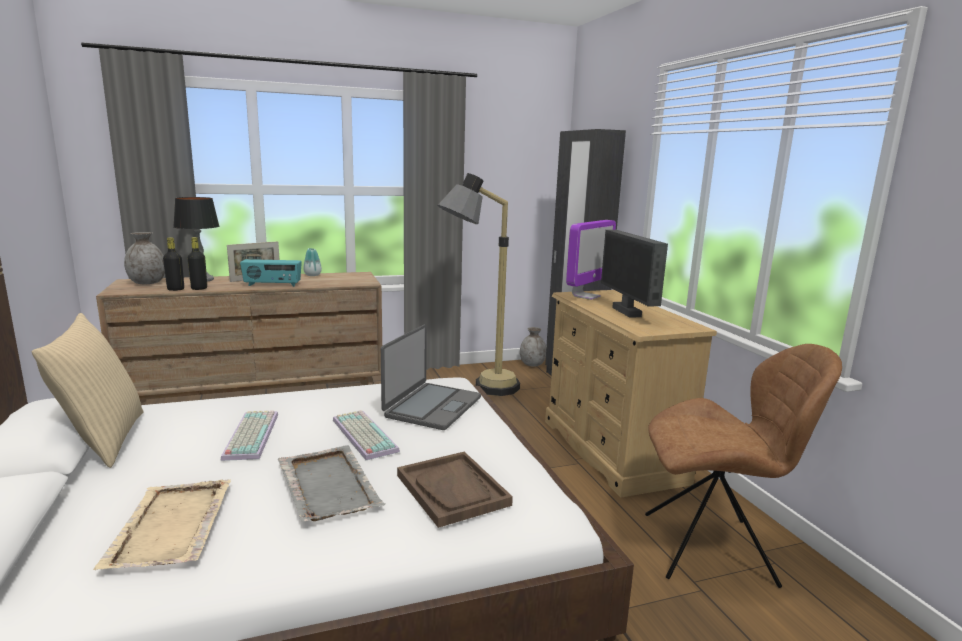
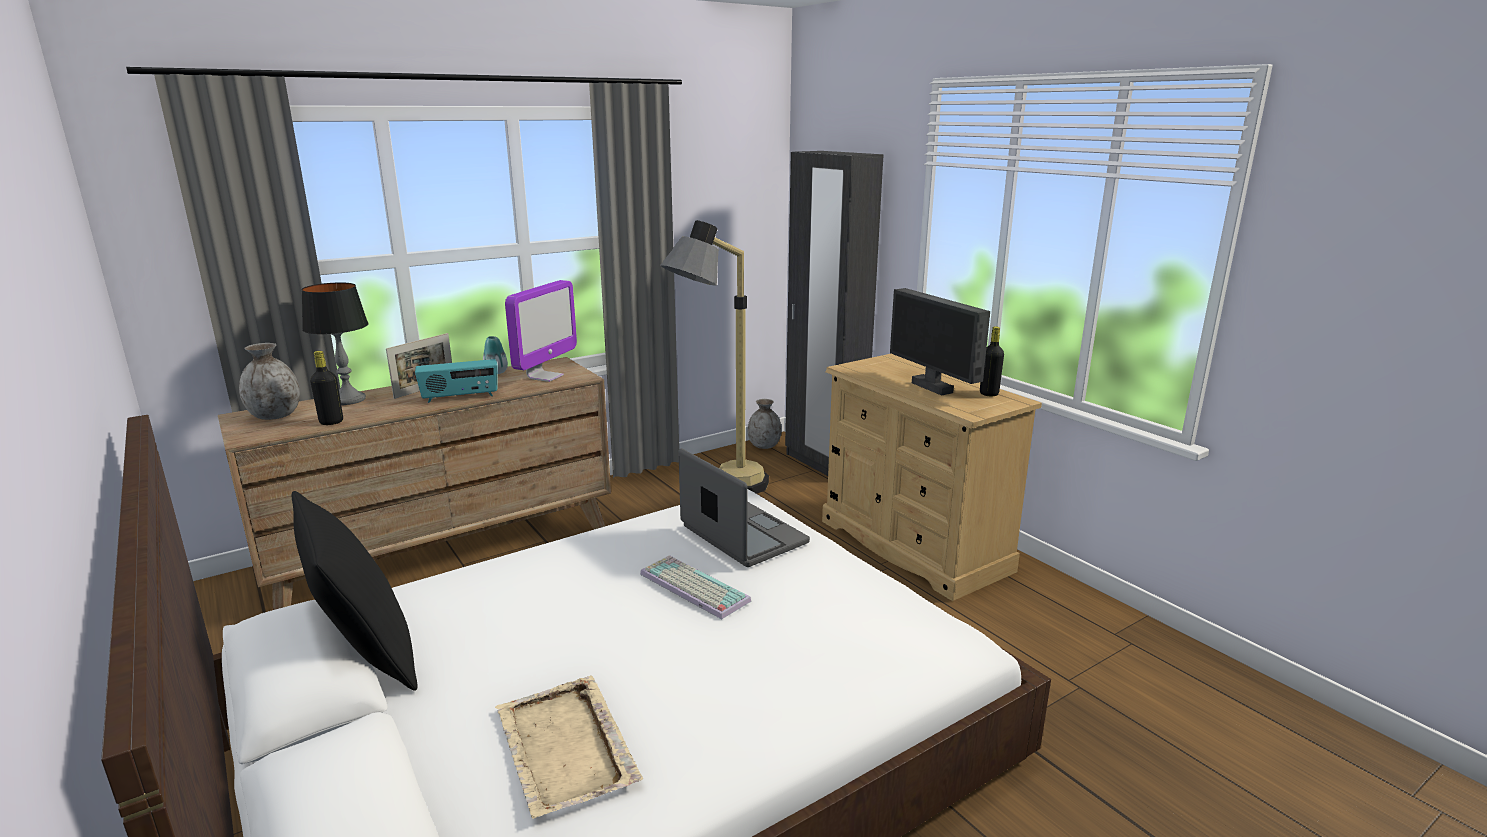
camera: 15 degrees left, 5 degrees up
(103, 440) = (366, 655): beige pillow -> black pillow
(199, 288) = (364, 416): black bottle -> black bottle (989, 393)
(250, 435) = (554, 612): keyboard -> none
(328, 485) = (706, 659): grey tray -> none
(432, 407) = (742, 535): laptop -> laptop turned 45 degrees counterclockwise
(452, 490) = (847, 637): brown tray -> none
(586, 296) = (869, 368): monitor -> monitor (545, 377)
(713, 549) = (1069, 640): brown chair -> none

